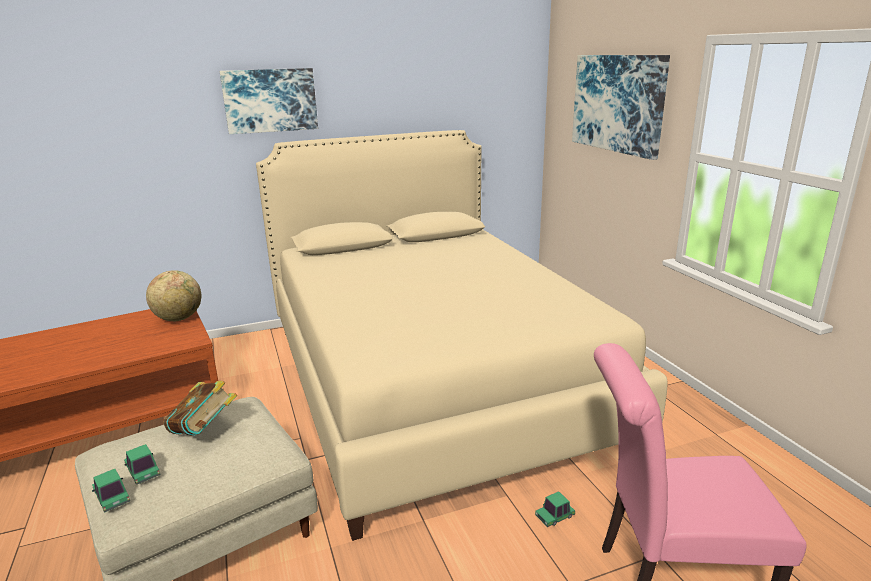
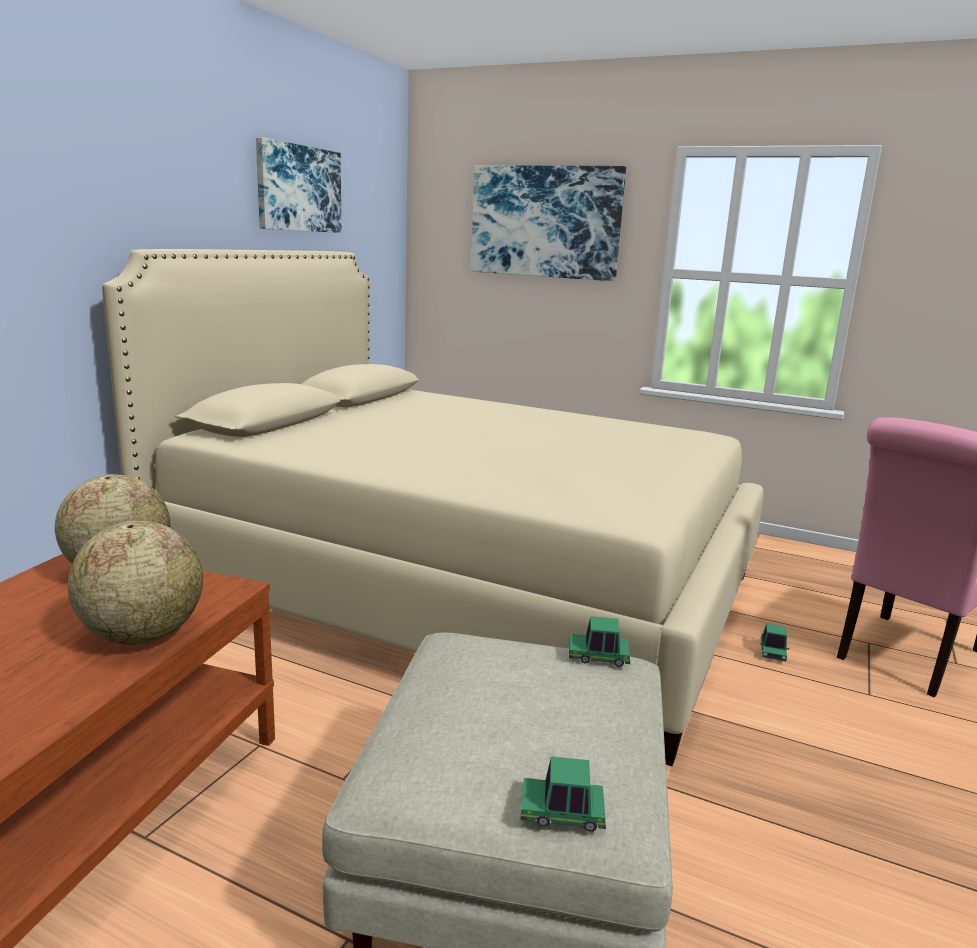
camera: 45 degrees left, 5 degrees down
(133, 351) = (142, 635): none -> globe
(143, 472) = (531, 762): toy car -> toy car (598, 656)
(204, 431) = (494, 683): book -> none
(270, 100) = (109, 174): picture -> picture (298, 188)

